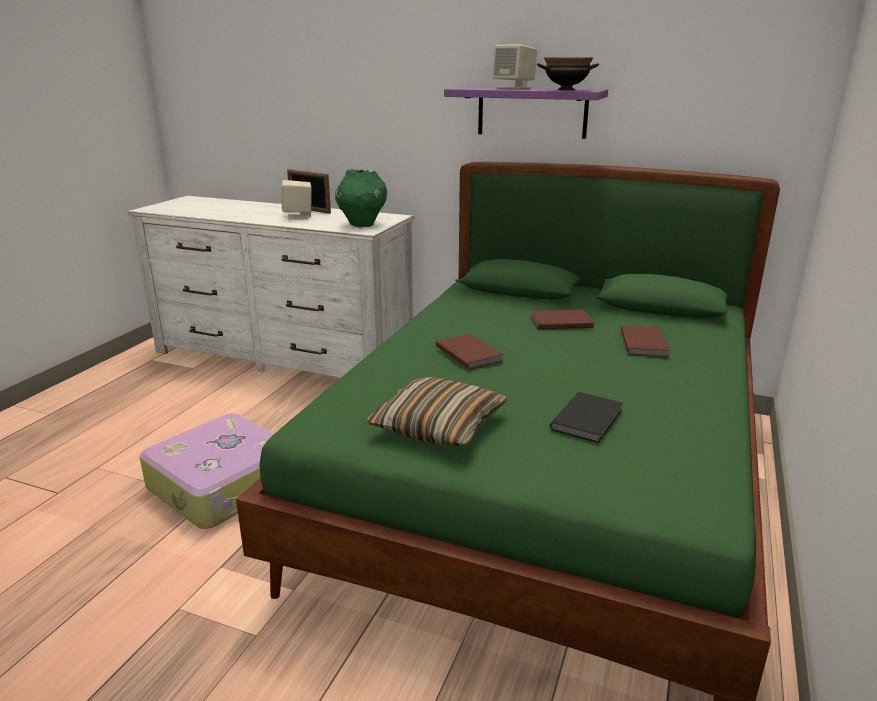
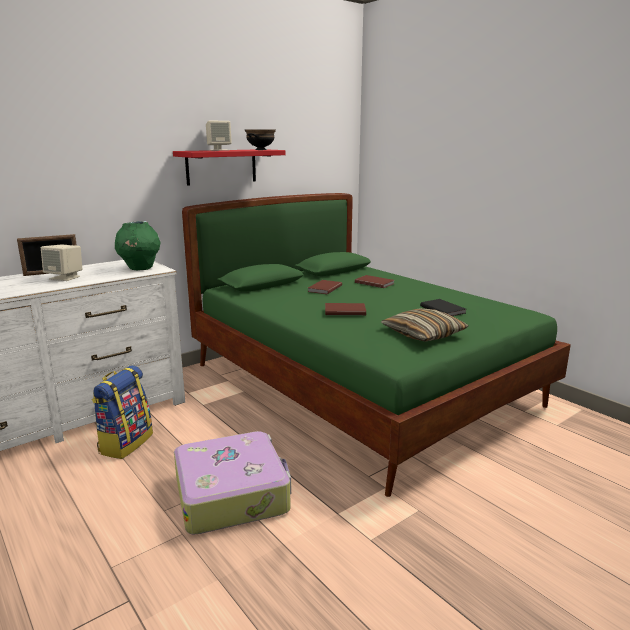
camera: 60 degrees left, 5 degrees down
(278, 398) = (125, 443): none -> backpack
(532, 112) = (221, 166): purple shelf -> red shelf

